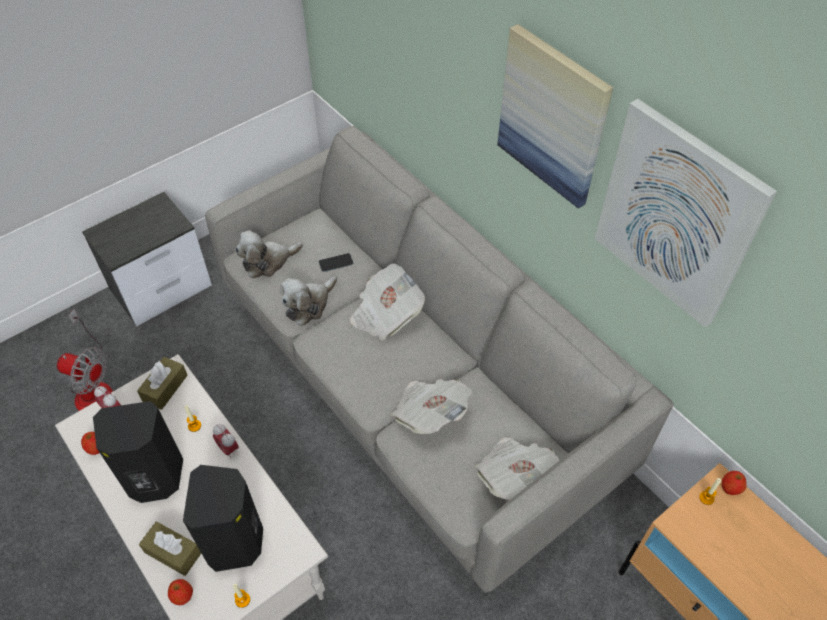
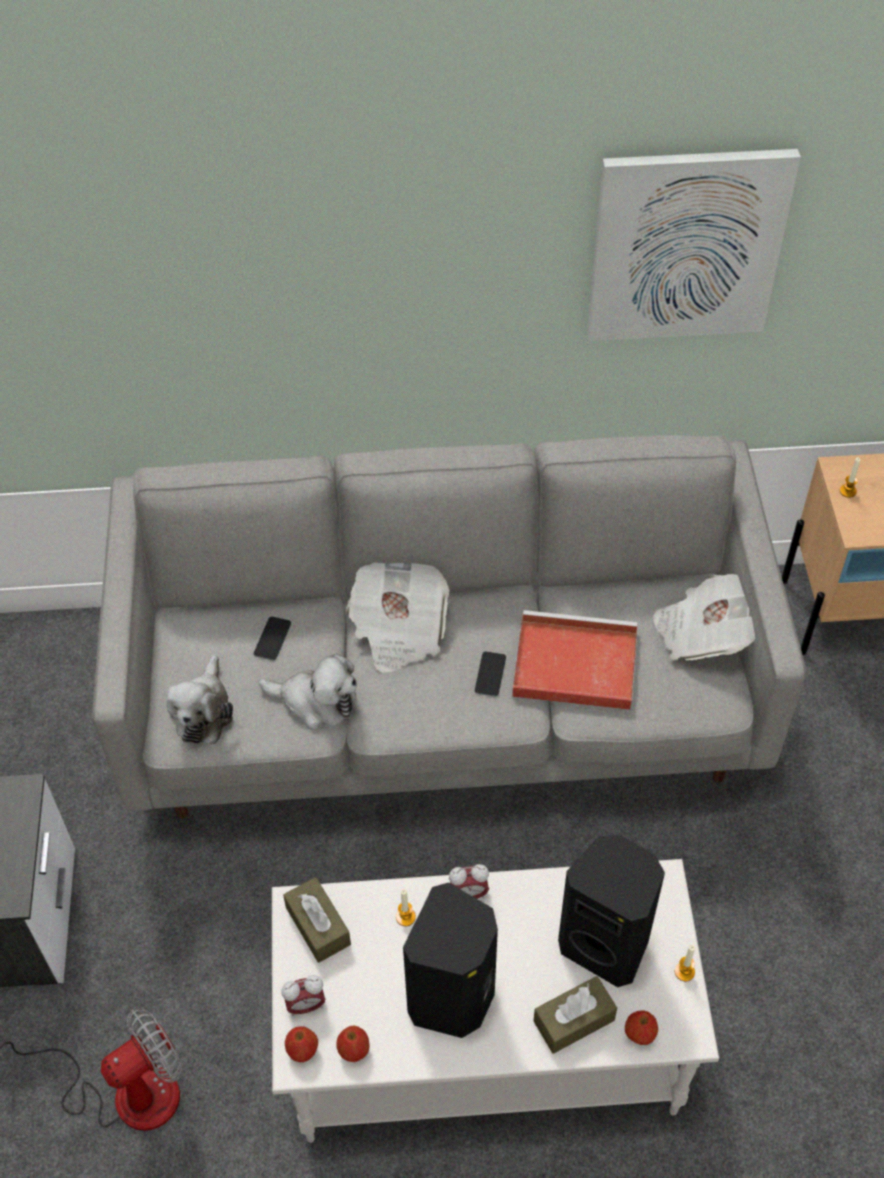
camera: 55 degrees left, 0 degrees up
(309, 305) = (316, 702): plush toy -> plush toy turned 60 degrees counterclockwise
(389, 375) = (490, 674): none -> phone
(430, 413) = (572, 664): newspaper -> red tray
(552, 117) = (480, 248): picture -> none
(730, 488) = (849, 468): apple -> apple (302, 1050)

